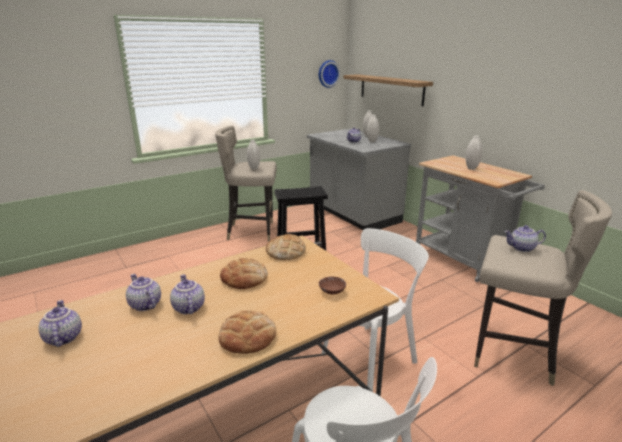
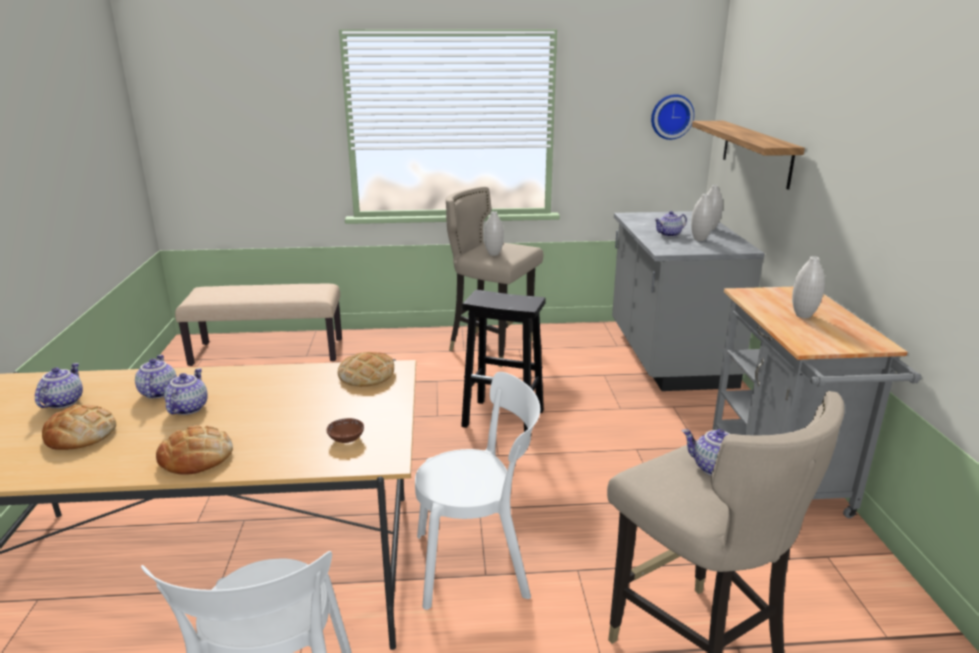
camera: 30 degrees right, 0 degrees up
(91, 272) = (268, 351): none -> beige bench
(244, 278) = (280, 393): bread -> bread (80, 434)

